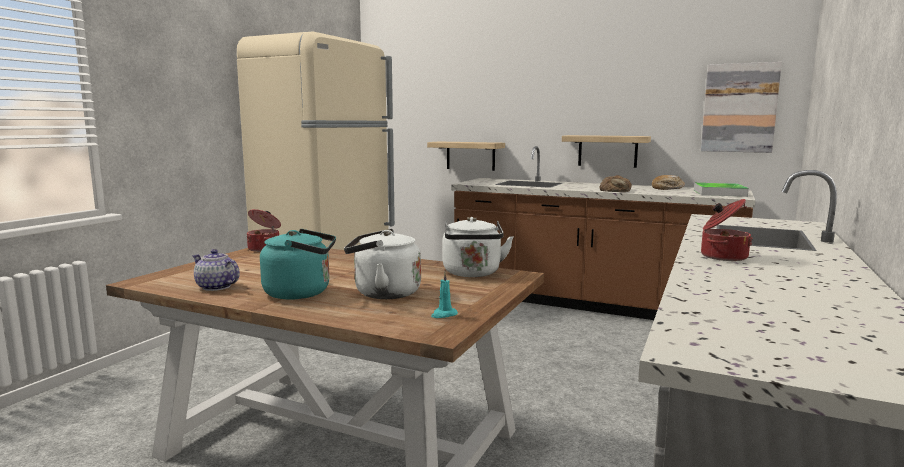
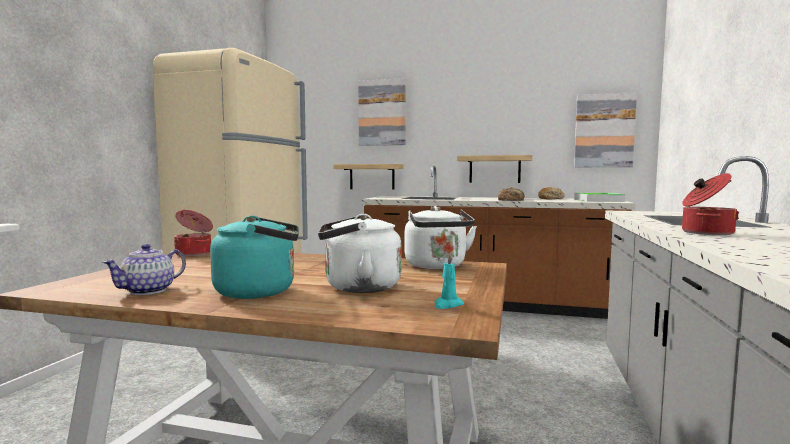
camera: 10 degrees left, 5 degrees down
(216, 287) = (149, 290): teapot -> teapot turned 75 degrees counterclockwise
(482, 83) = (382, 113): none -> picture

